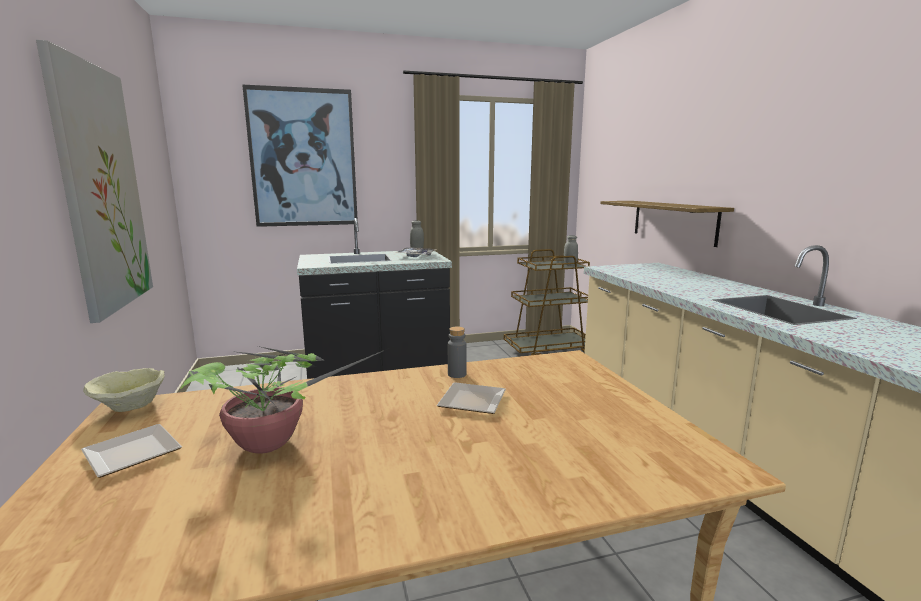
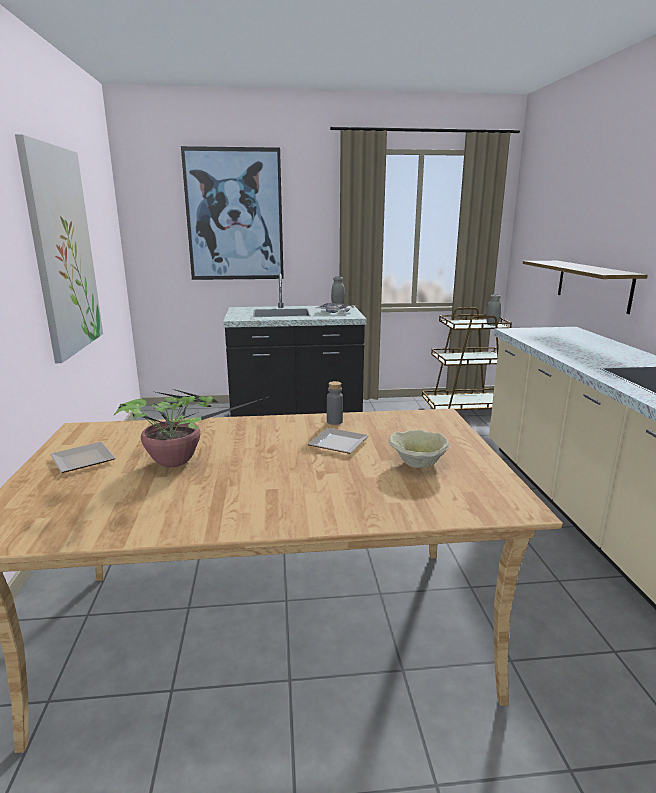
camera: 10 degrees right, 5 degrees up
(129, 406) = (82, 428): beige bowl -> beige bowl (416, 462)

